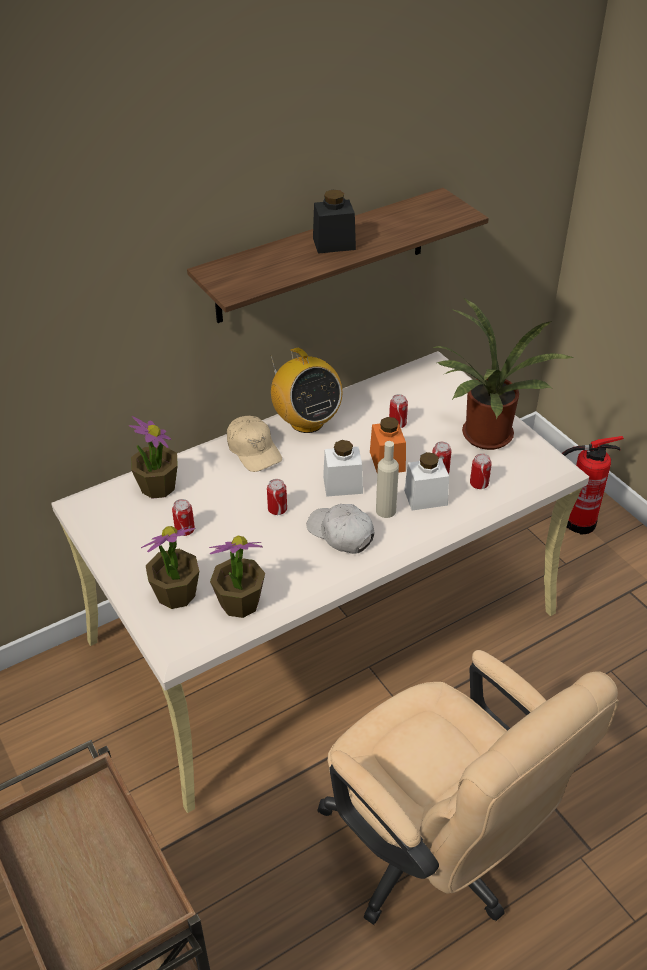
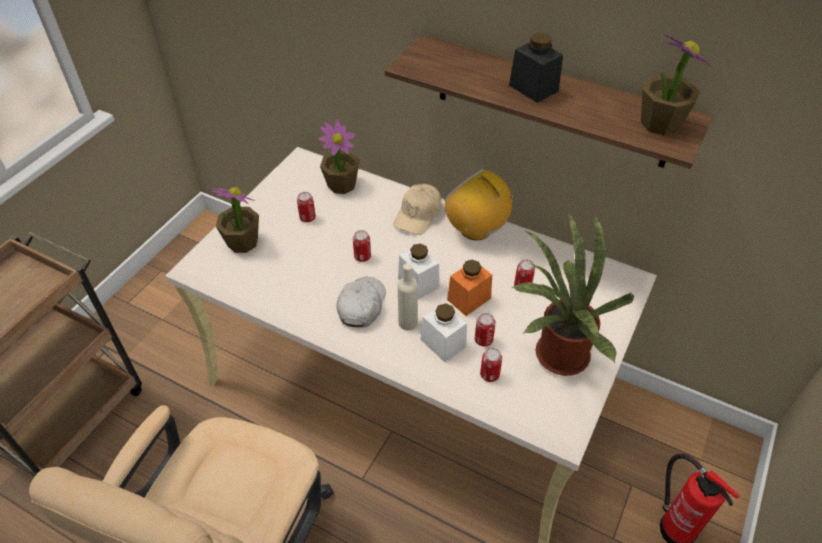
camera: 60 degrees right, 5 degrees up
(239, 603) = (252, 279): potted plant -> potted plant (660, 123)
(306, 422) = (476, 229): radio -> radio turned 105 degrees clockwise

